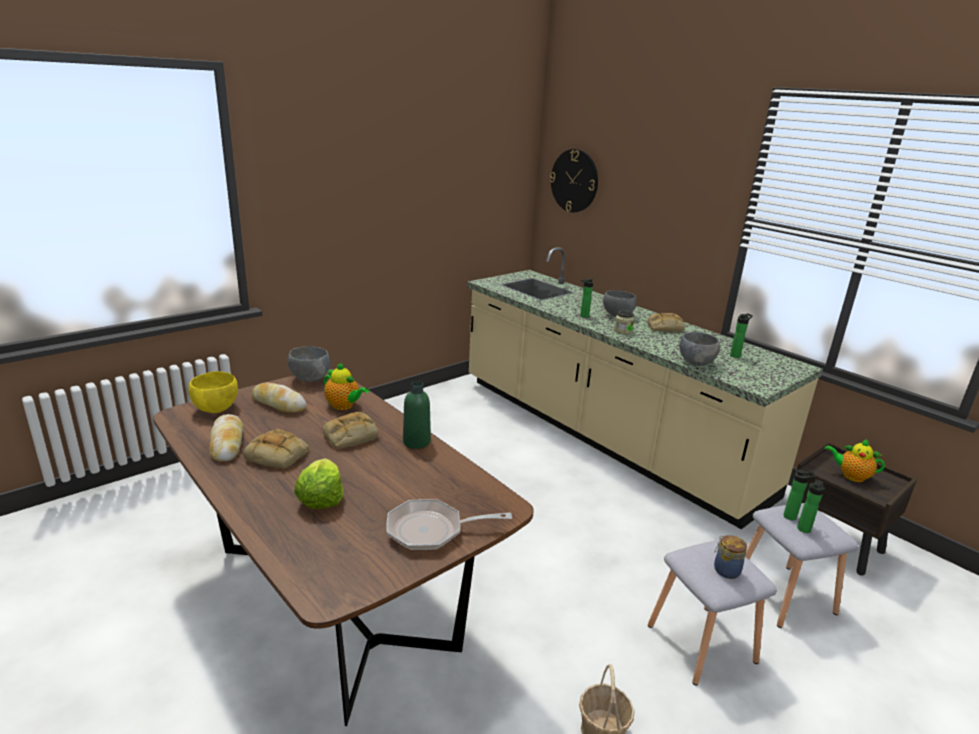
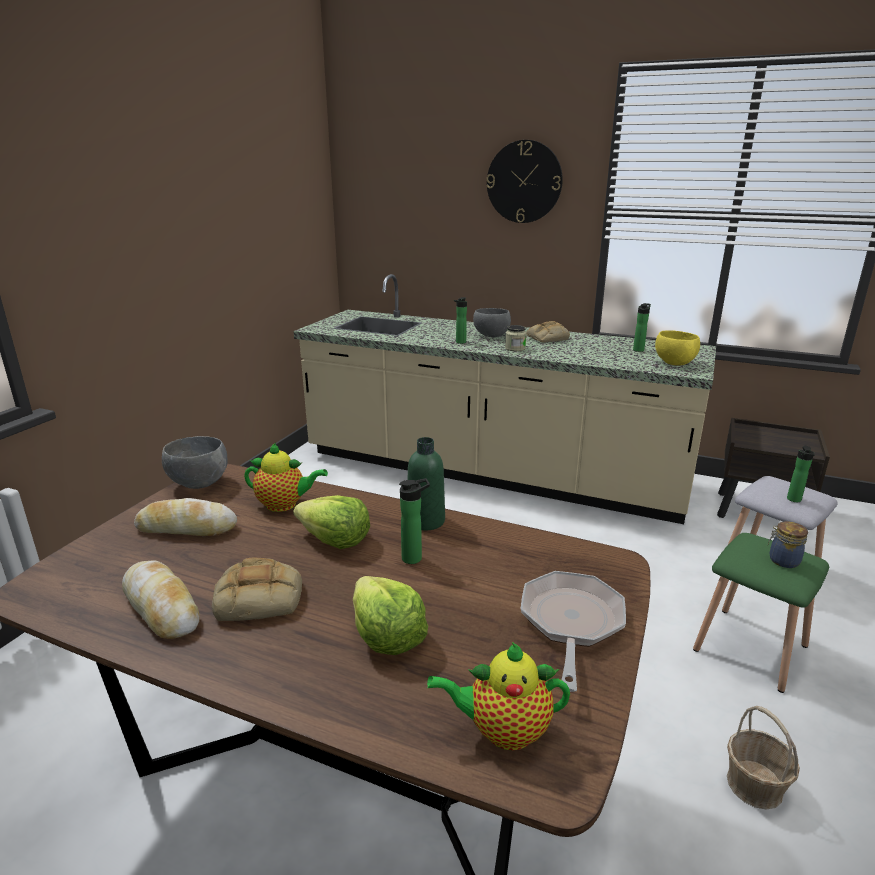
camera: 25 degrees left, 0 degrees up
(215, 409) = (91, 563): yellow bowl -> yellow bowl (674, 363)
(350, 436) = (335, 540): bread -> lettuce
(431, 530) = (571, 623): frying pan -> frying pan turned 135 degrees clockwise
(574, 181) = (387, 197): wall clock -> wall clock (524, 182)
(696, 363) = (616, 363): grey bowl -> none
(699, 642) = (748, 647): grey stool -> green stool
(792, 517) = (774, 491): bottle -> bottle (415, 558)
(851, 476) = (774, 441): teapot -> teapot (502, 730)

